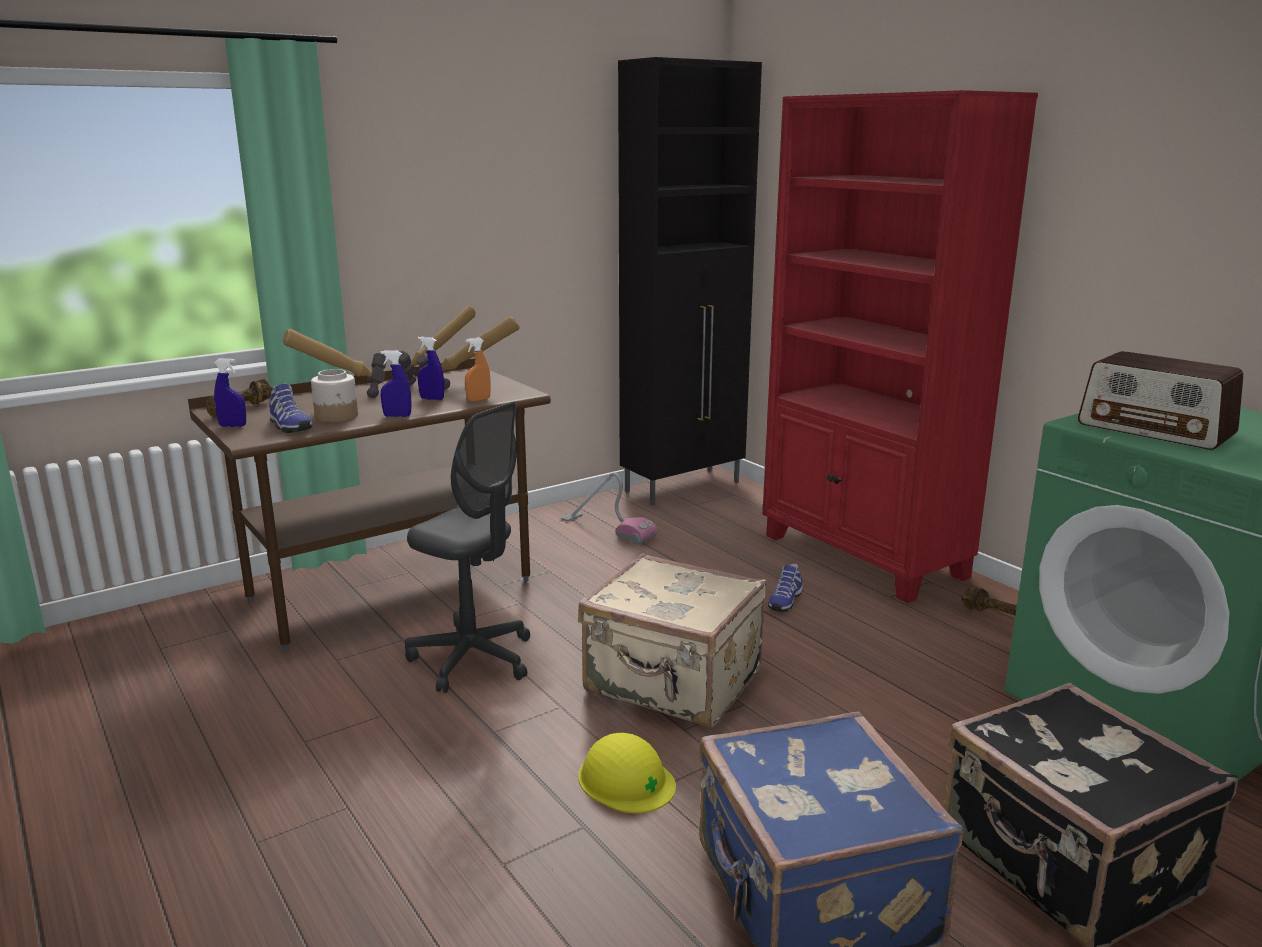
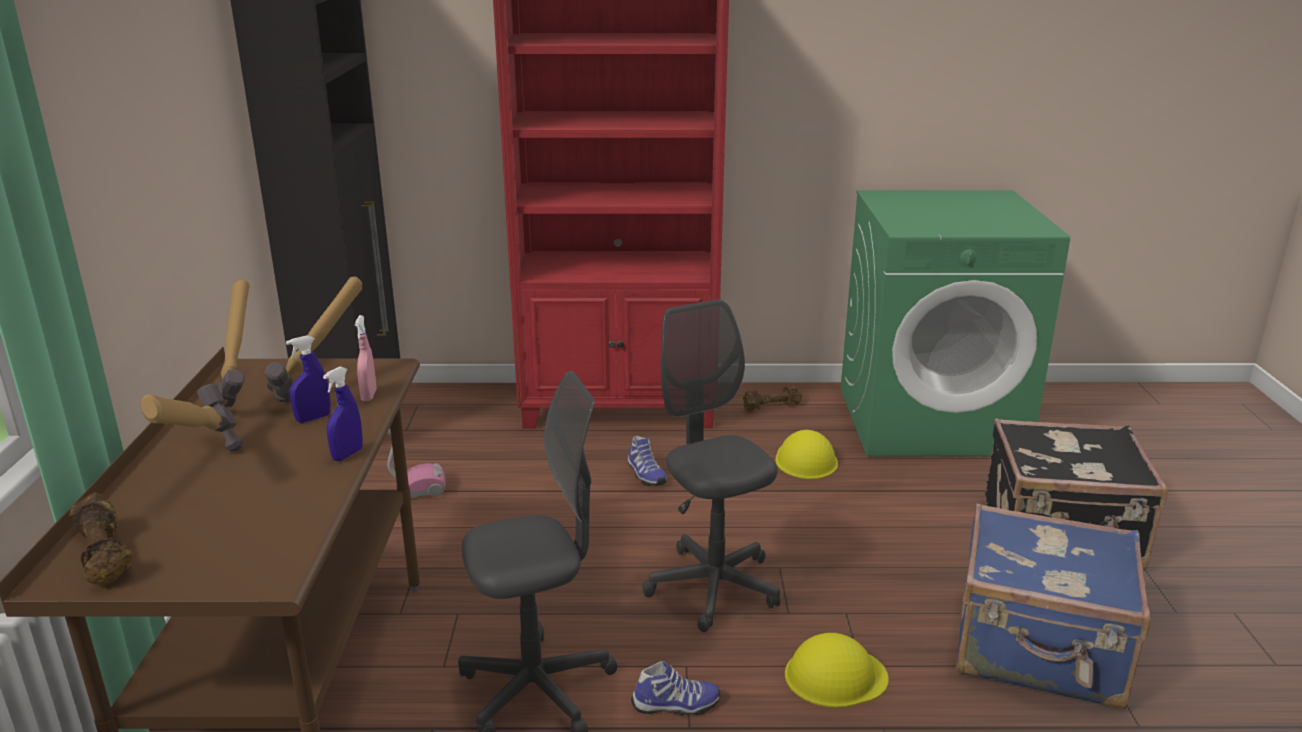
camera: 55 degrees left, 5 degrees up
(233, 426) = (179, 578): blue spray bottle -> none
(289, 426) = (262, 535): shoe -> shoe (676, 706)
(337, 416) = (277, 492): jar -> none
(478, 400) = (369, 396): orange spray bottle -> pink spray bottle
(673, 683) = (713, 587): beige suitcase -> grey office chair
(937, 662) = (806, 460): none -> yellow hard hat
(1156, 430) = (939, 220): radio -> none

